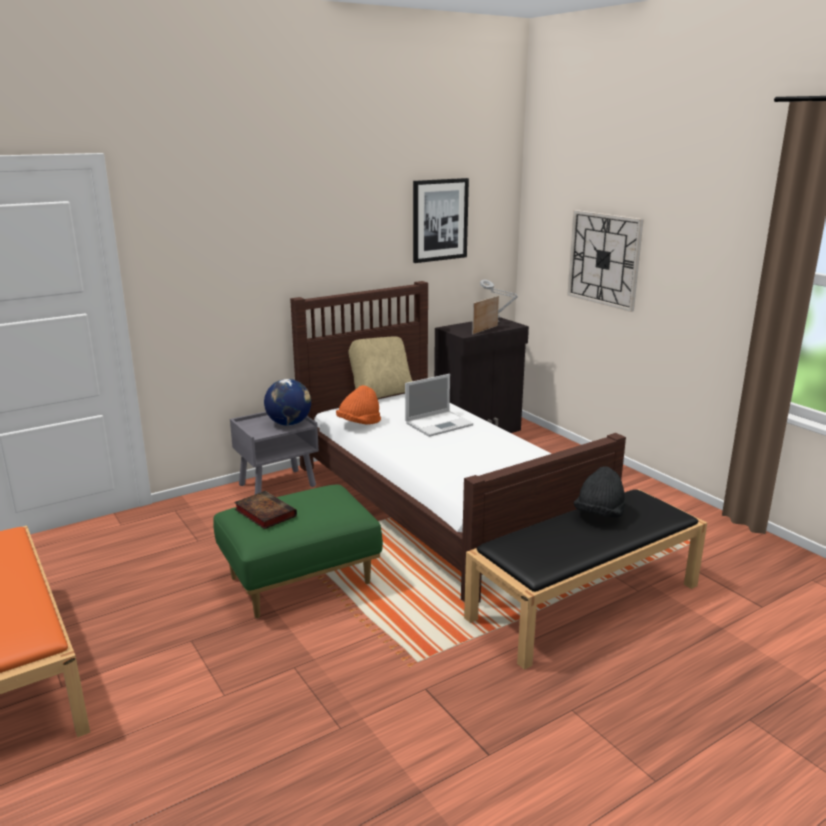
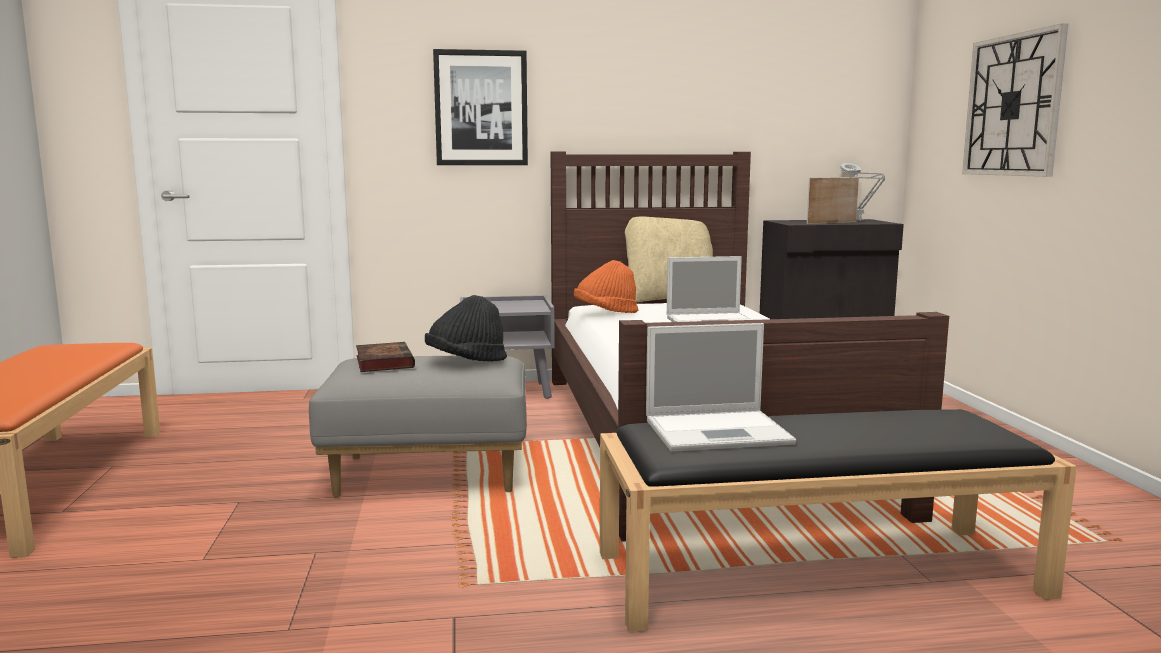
camera: 25 degrees right, 10 degrees down
(289, 423) = (523, 307): globe -> none
(300, 580) = (429, 474): green ottoman -> grey ottoman
(439, 220) = (777, 71): picture -> picture (481, 108)
(541, 541) = (720, 431): none -> laptop
(599, 515) = (856, 422): black hat -> black hat (466, 362)

